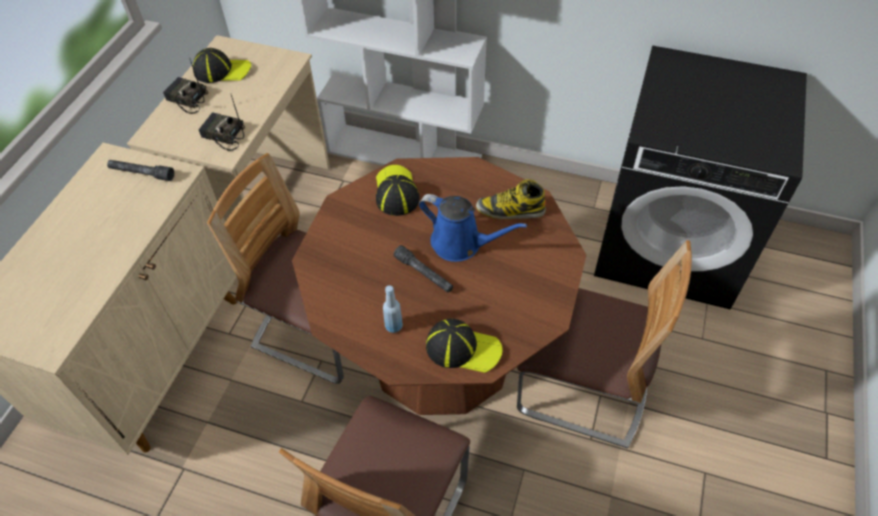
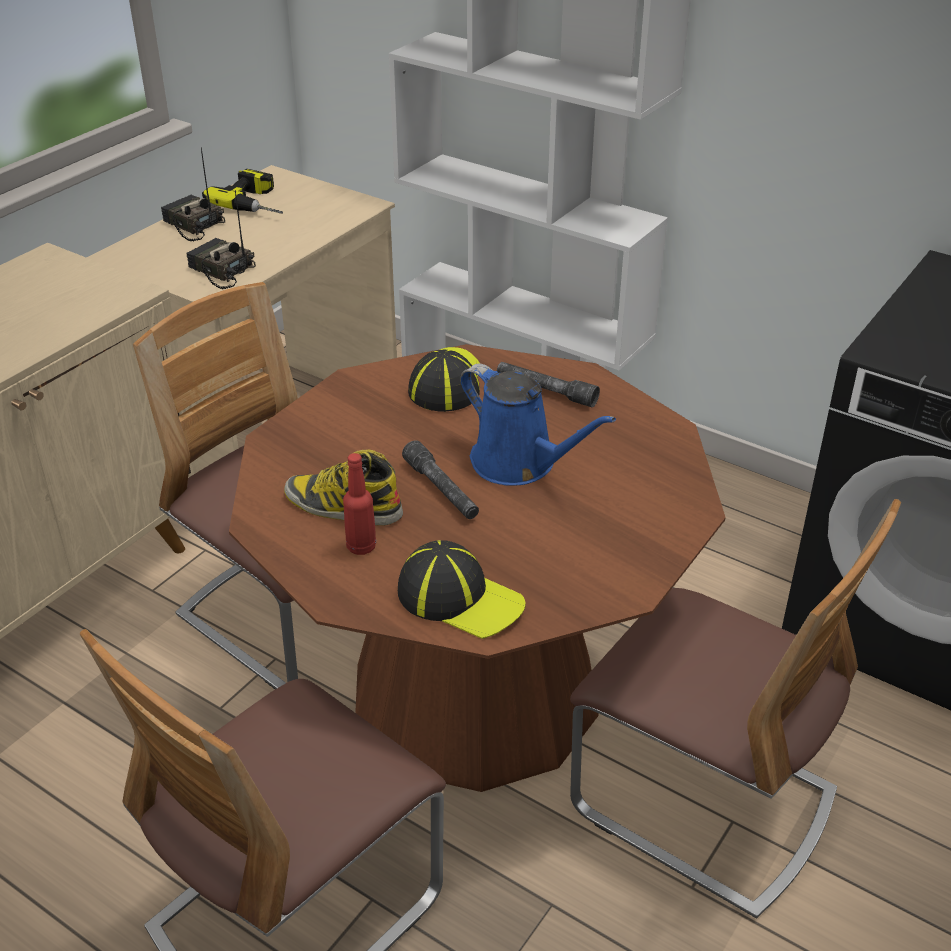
camera: 15 degrees right, 15 degrees down
(141, 173) = (79, 282): grey flashlight -> grey flashlight (545, 391)
(222, 70) = (258, 202): cap -> power drill
(393, 326) = (361, 547): blue bottle -> red bottle
(510, 210) = (619, 437): boot -> boot (342, 506)

